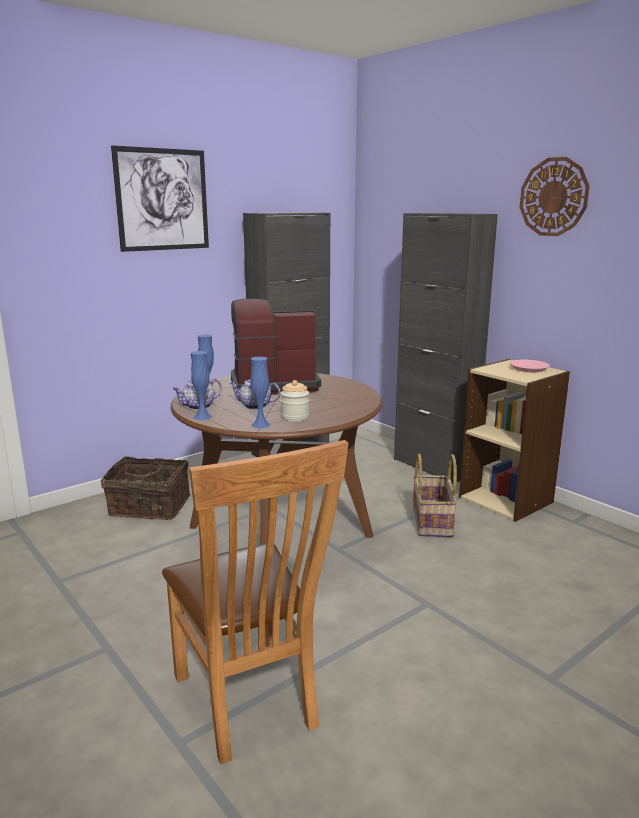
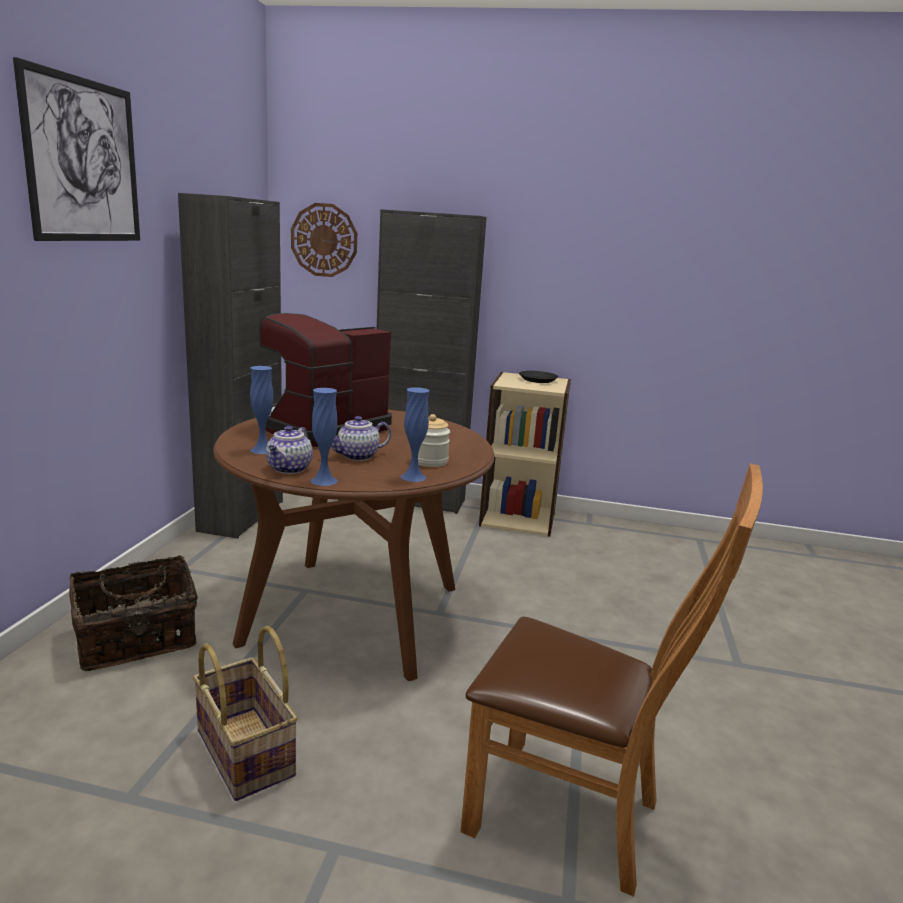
camera: 40 degrees left, 0 degrees up
(433, 522) = (487, 556): basket -> basket (247, 752)
(529, 369) = (538, 380): pink plate -> black plate
(553, 197) = (549, 203): wall clock -> wall clock (324, 240)

